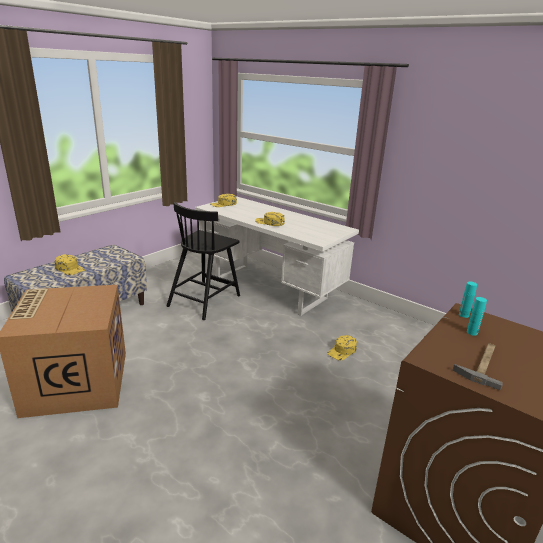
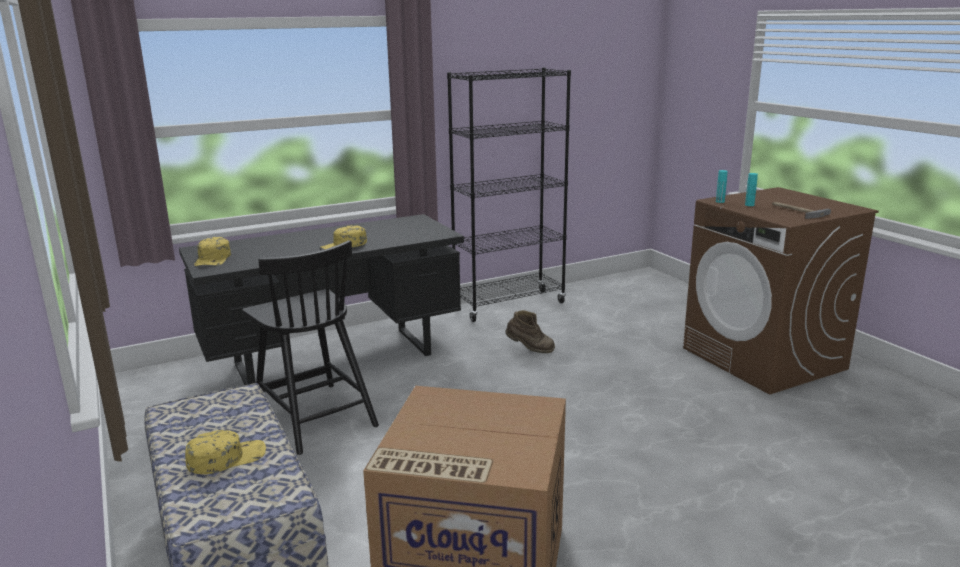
camera: 65 degrees left, 5 degrees down
(270, 288) = (335, 359): white desk -> black desk
(342, 351) = (529, 349): yellow cap -> brown boot
(408, 328) = (509, 306): none -> black bookcase

